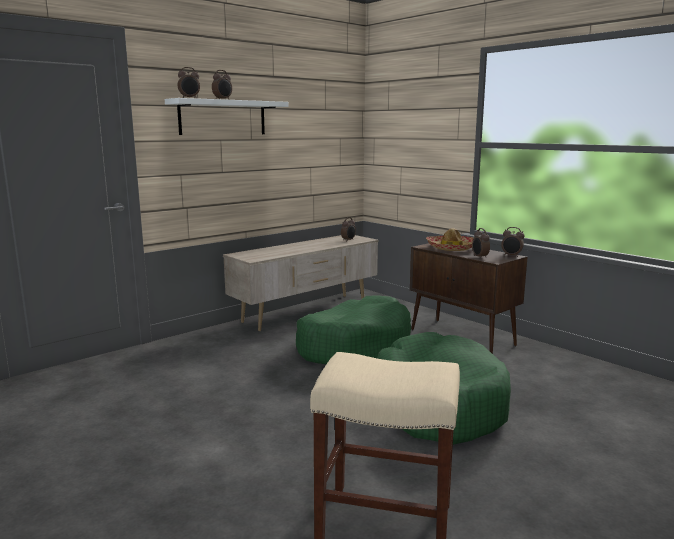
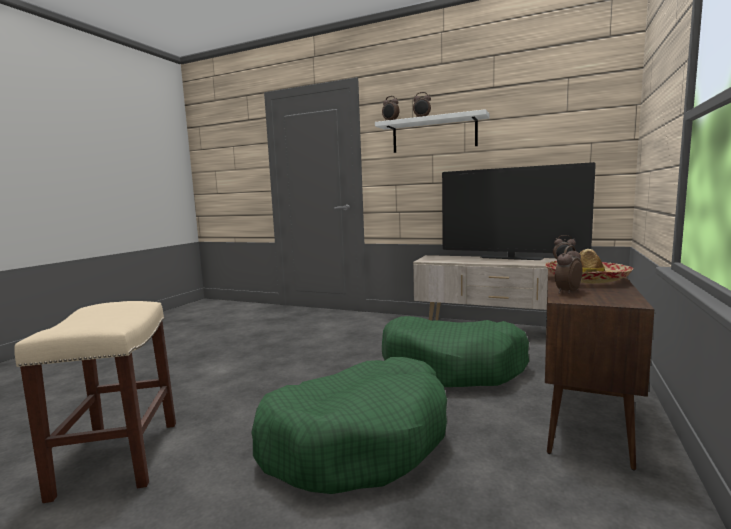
camera: 65 degrees right, 5 degrees down
(303, 243) = (510, 258): none -> television
(511, 255) = (628, 302): alarm clock -> none

